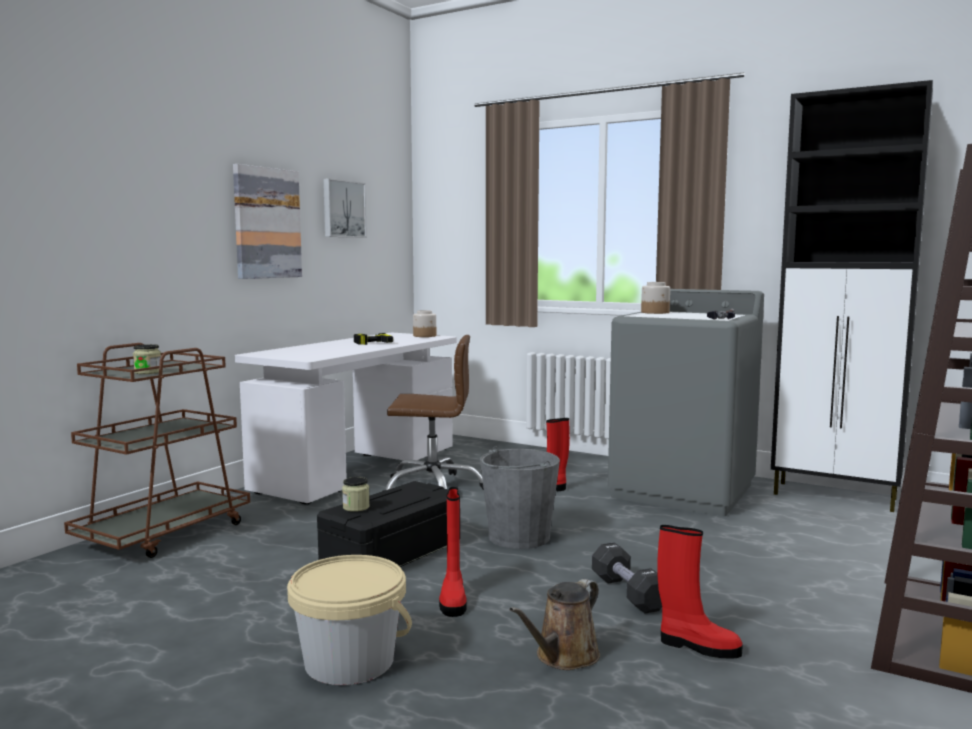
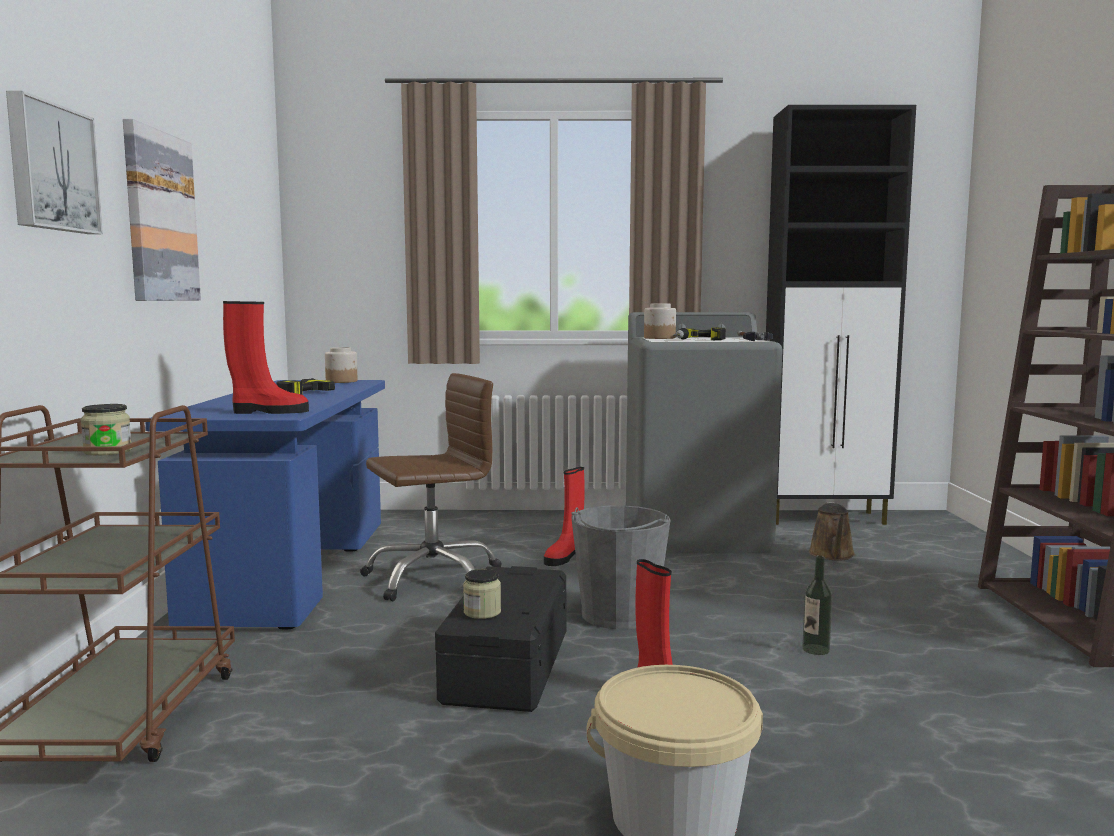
camera: 30 degrees left, 0 degrees up
(343, 209) = (227, 205): picture -> picture (50, 168)
(359, 468) = (294, 569): white desk -> blue desk
(563, 657) = (870, 734): brown watering can -> brown watering can (832, 555)
(628, 593) = (815, 649): black dumbbell -> bottle
(670, 316) = (697, 340): none -> power drill
(697, 646) = (953, 686): red boot -> red boot (268, 412)

